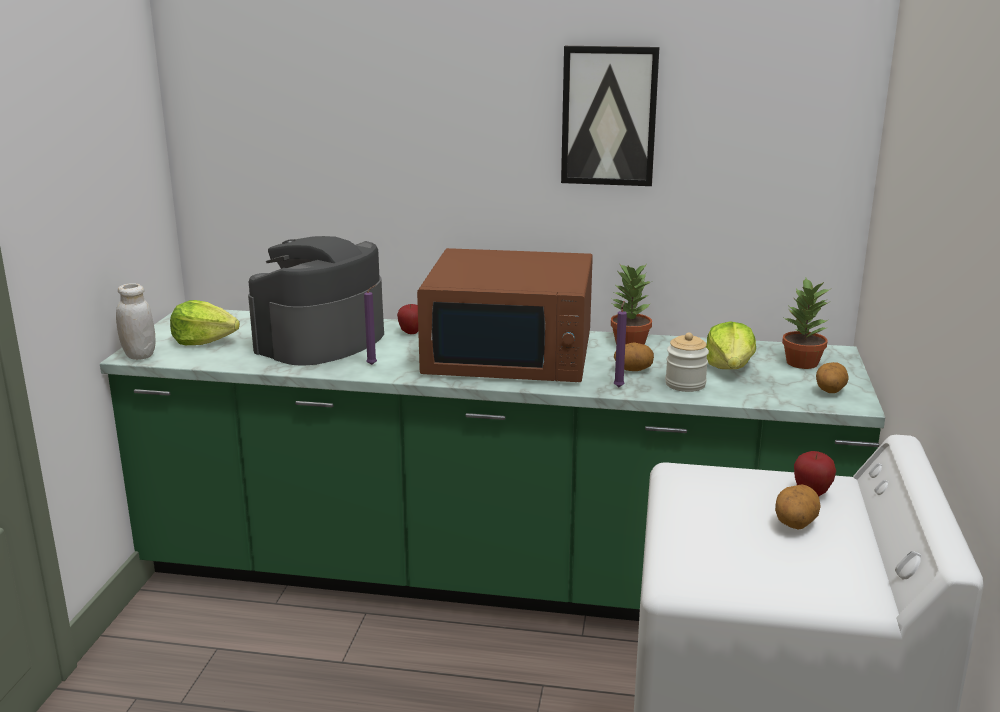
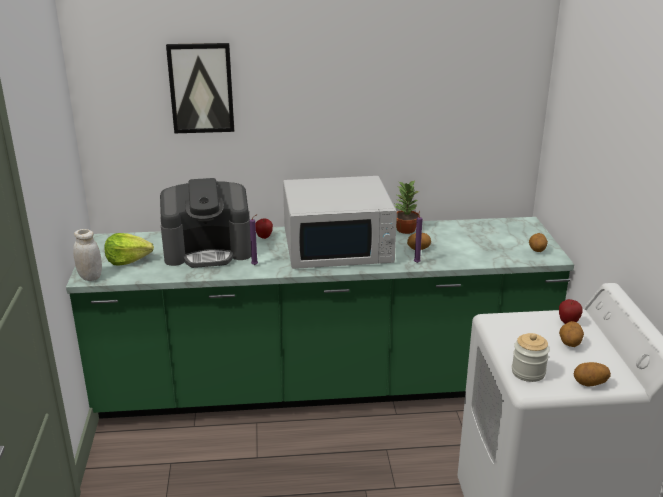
camera: 15 degrees left, 5 degrees up
(320, 341) = (208, 250): coffee machine -> coffee machine turned 120 degrees counterclockwise
(511, 354) = (338, 246): brown microwave -> white microwave
(609, 116) = (386, 88): picture -> picture (201, 88)
(685, 384) = (454, 256): jar -> jar (528, 372)
(729, 367) = (473, 240): lettuce -> none
(795, 591) = (590, 384): none -> potato
(802, 363) = (512, 232): potted plant -> none

